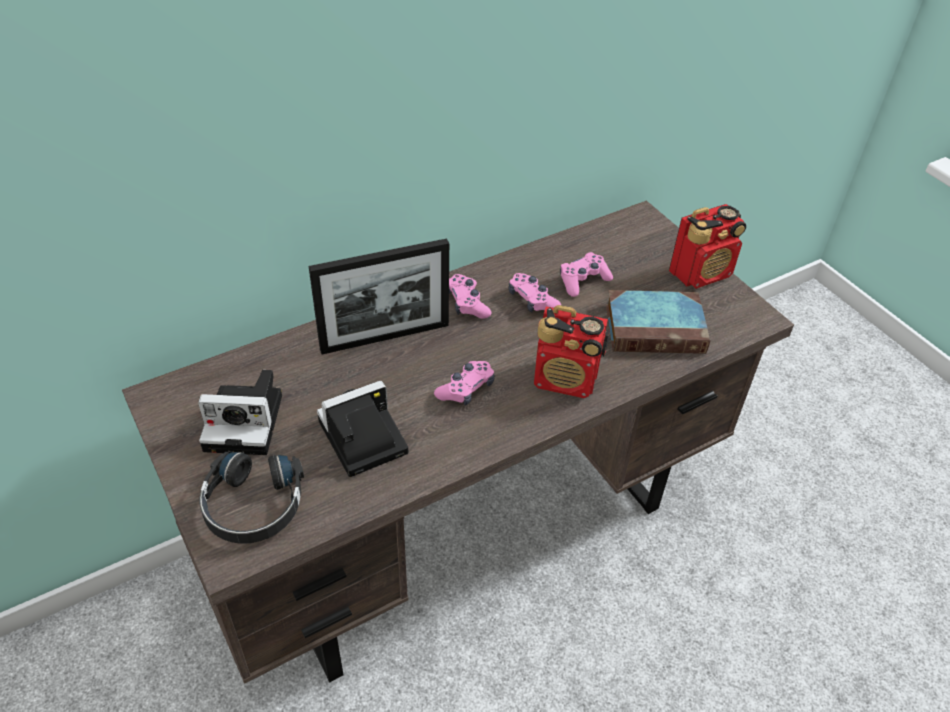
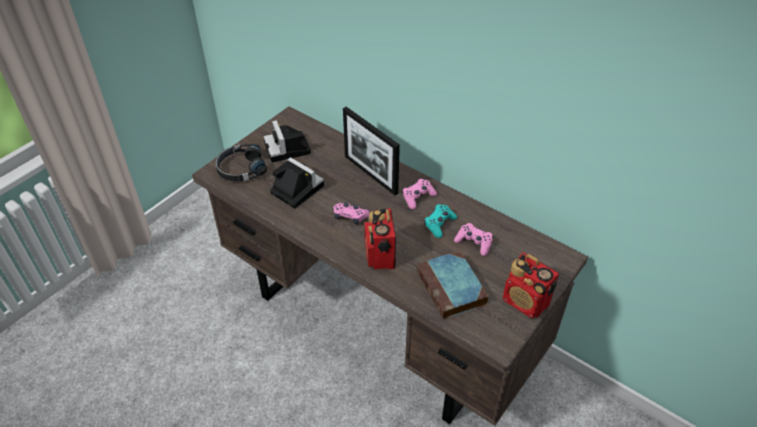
camera: 70 degrees right, 0 degrees up
(532, 300) = (439, 224): pink game controller -> turquoise game controller

